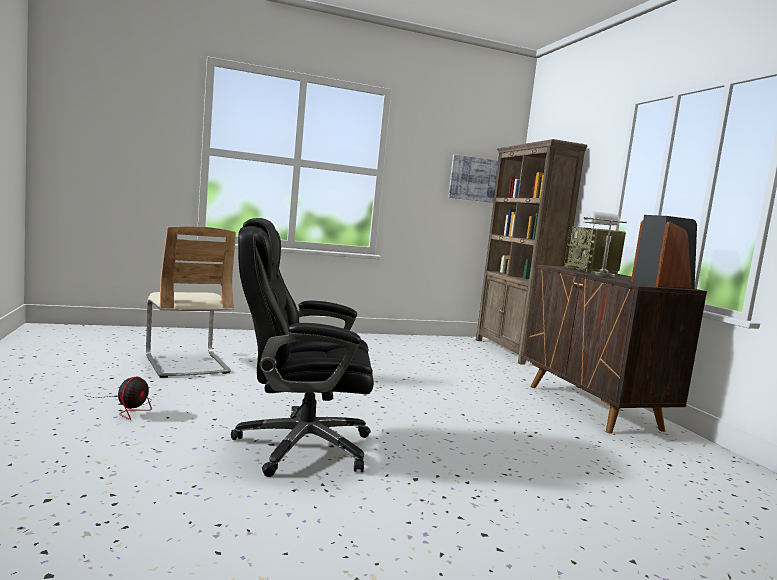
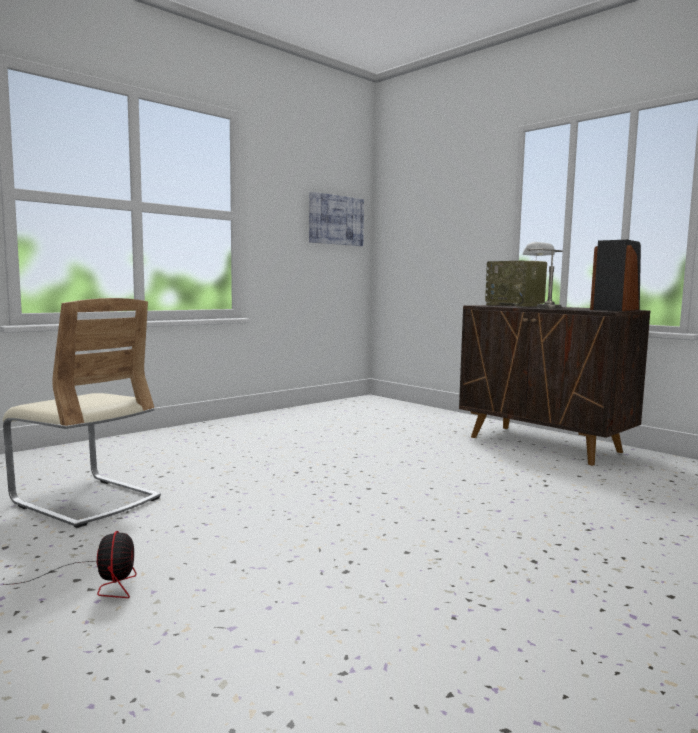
camera: 25 degrees left, 0 degrees up
(300, 446) = (378, 563): black office chair -> none
(512, 351) = (402, 406): brown bookcase -> none

